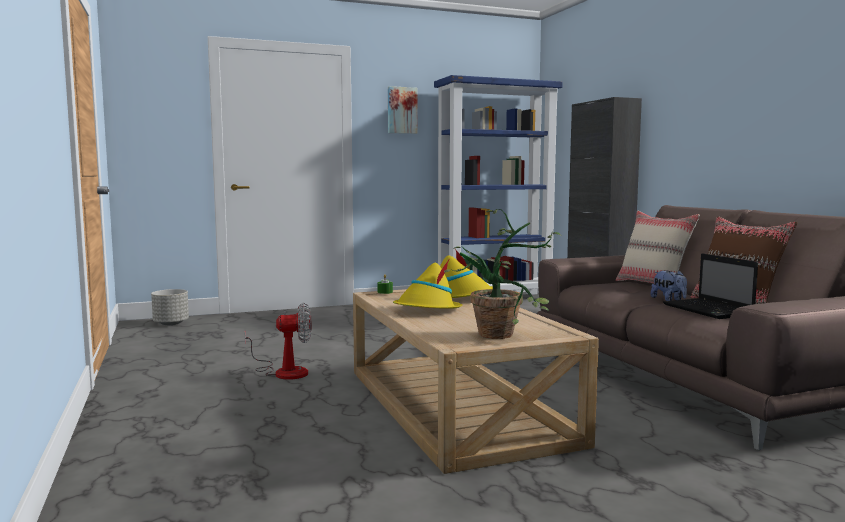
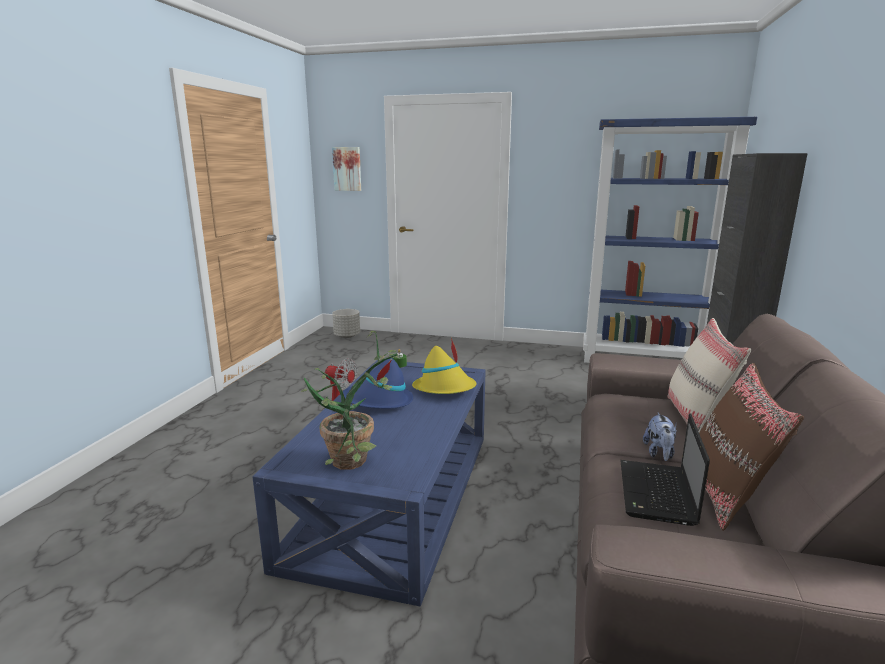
camera: 35 degrees right, 10 degrees up
(402, 110) = (562, 155): picture -> picture (347, 169)
(427, 310) = (378, 401): yellow hat -> blue hat
(457, 404) = (396, 494): beige coffee table -> blue coffee table

